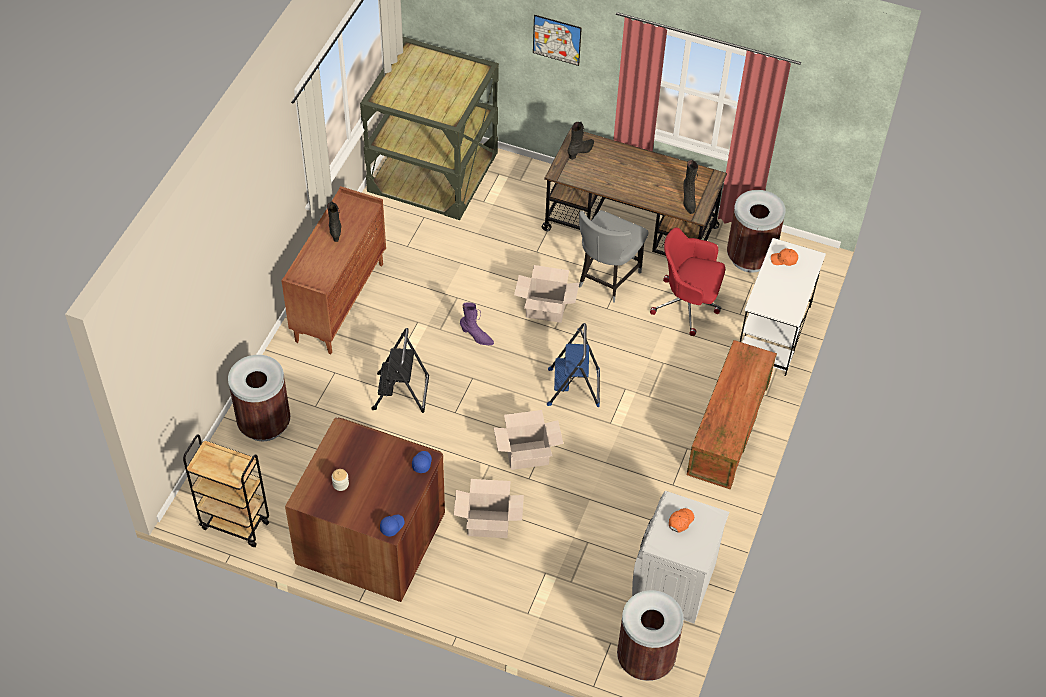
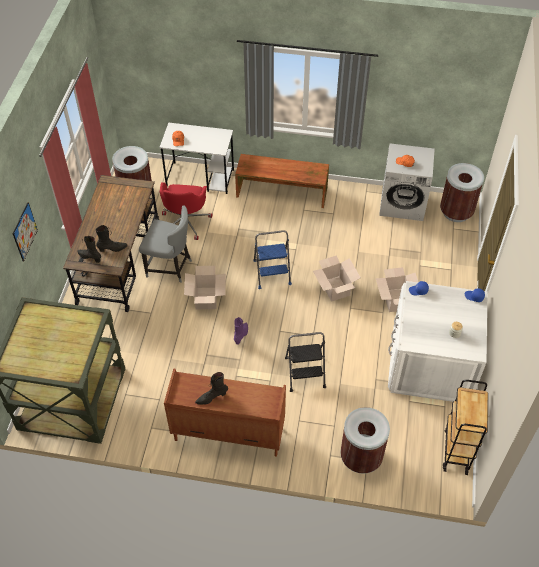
camera: 100 degrees left, 0 degrees up
(371, 536) = (430, 363): brown dresser -> white dresser
(688, 200) = (132, 191): black boot -> black boot (113, 249)

